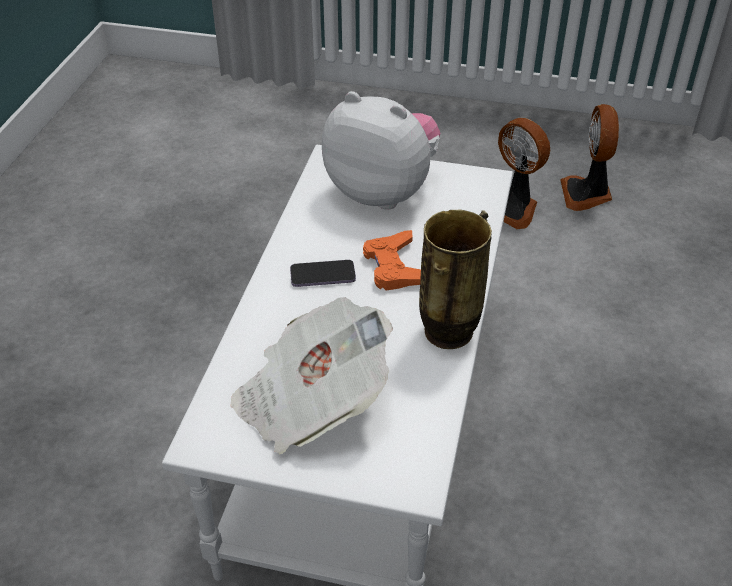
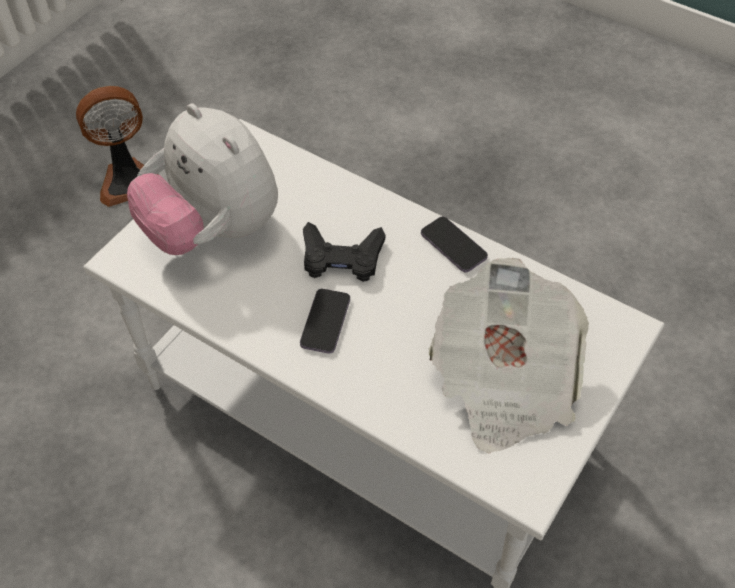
camera: 70 degrees left, 10 degrees up
(382, 191) = (212, 230): plush toy -> plush toy turned 90 degrees counterclockwise
(395, 267) = (341, 258): orange game controller -> black game controller
(449, 333) = (453, 246): vase -> phone
(586, 194) = (146, 116): fan -> none

